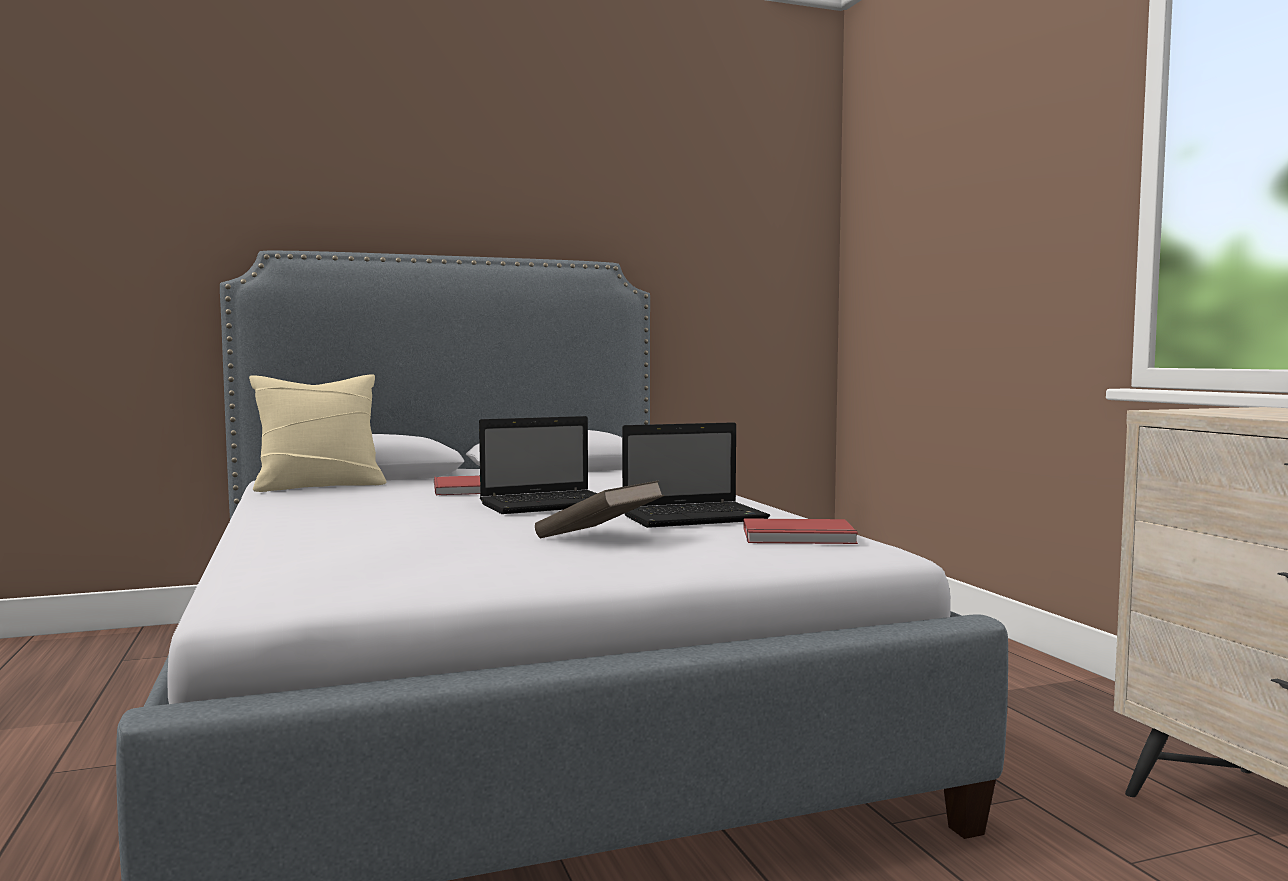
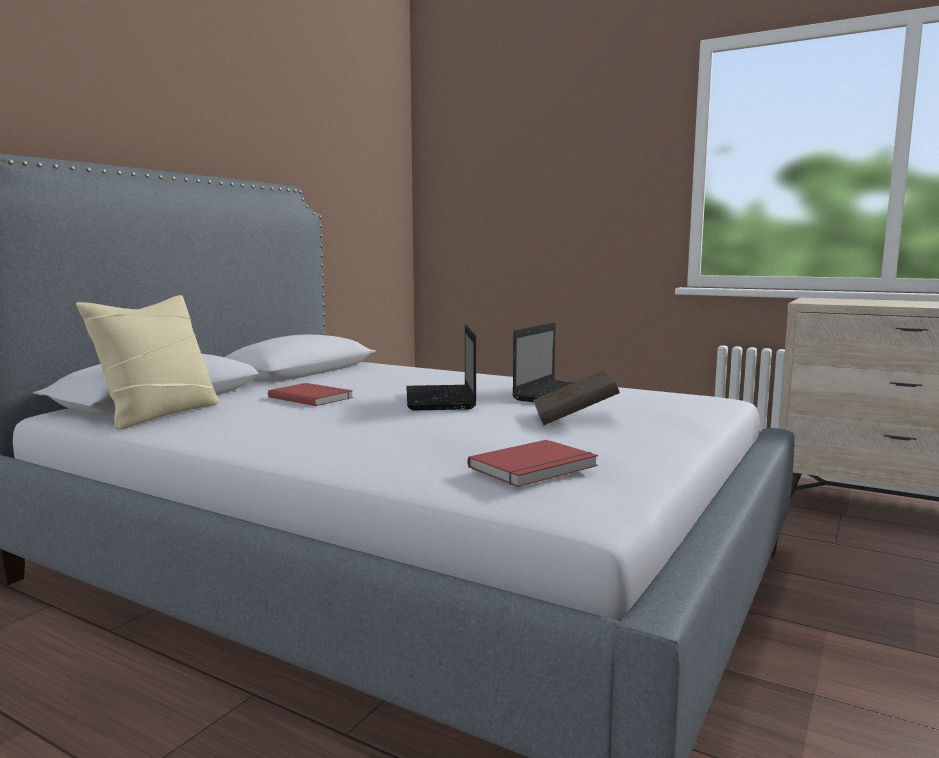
camera: 40 degrees left, 5 degrees up
(550, 504) = (440, 400): laptop -> laptop turned 150 degrees clockwise
(799, 537) = (661, 398): red book -> red book (536, 468)

